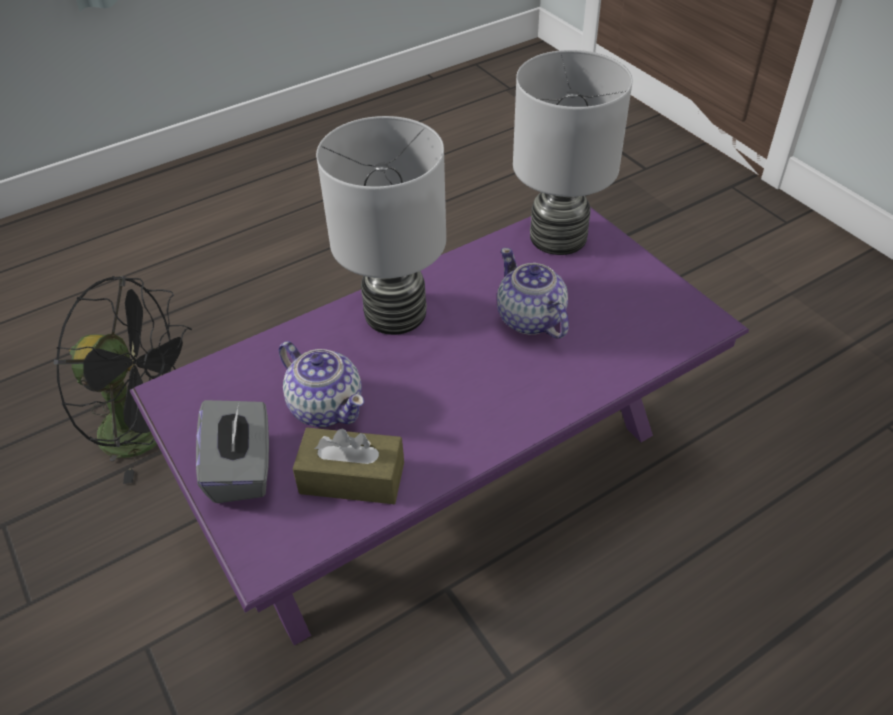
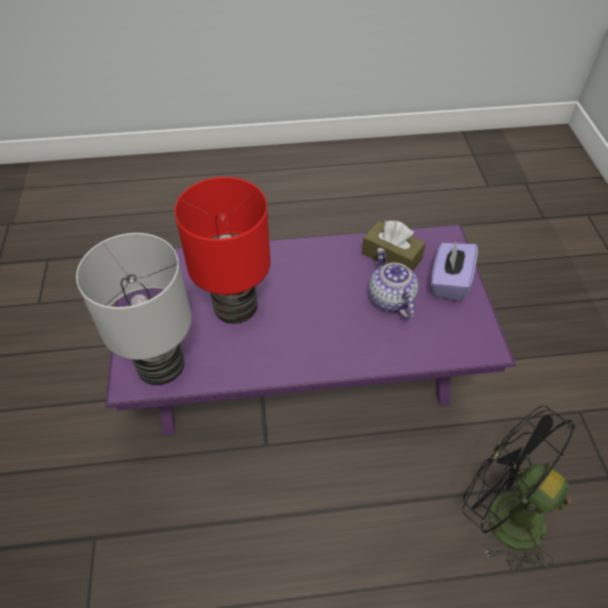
camera: 155 degrees left, 5 degrees up
(242, 468) = (449, 282): grey tissue box -> purple tissue box
(395, 313) = (318, 347): grey table lamp -> none
(530, 319) = (236, 306): teapot -> red table lamp

